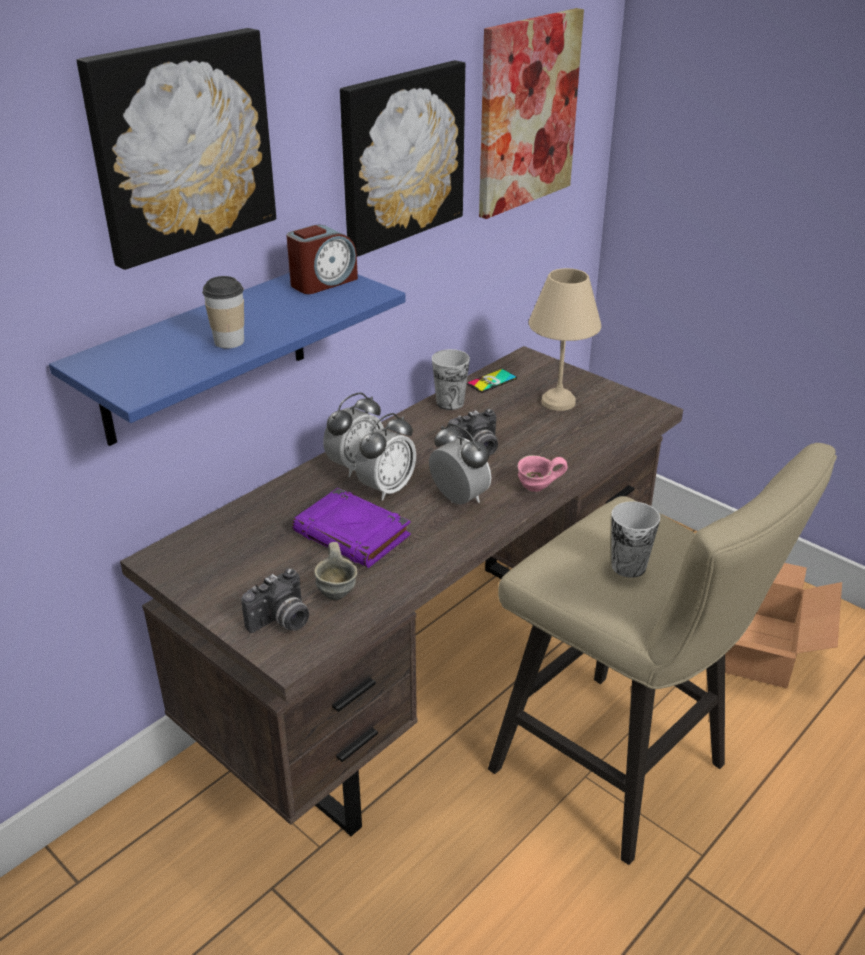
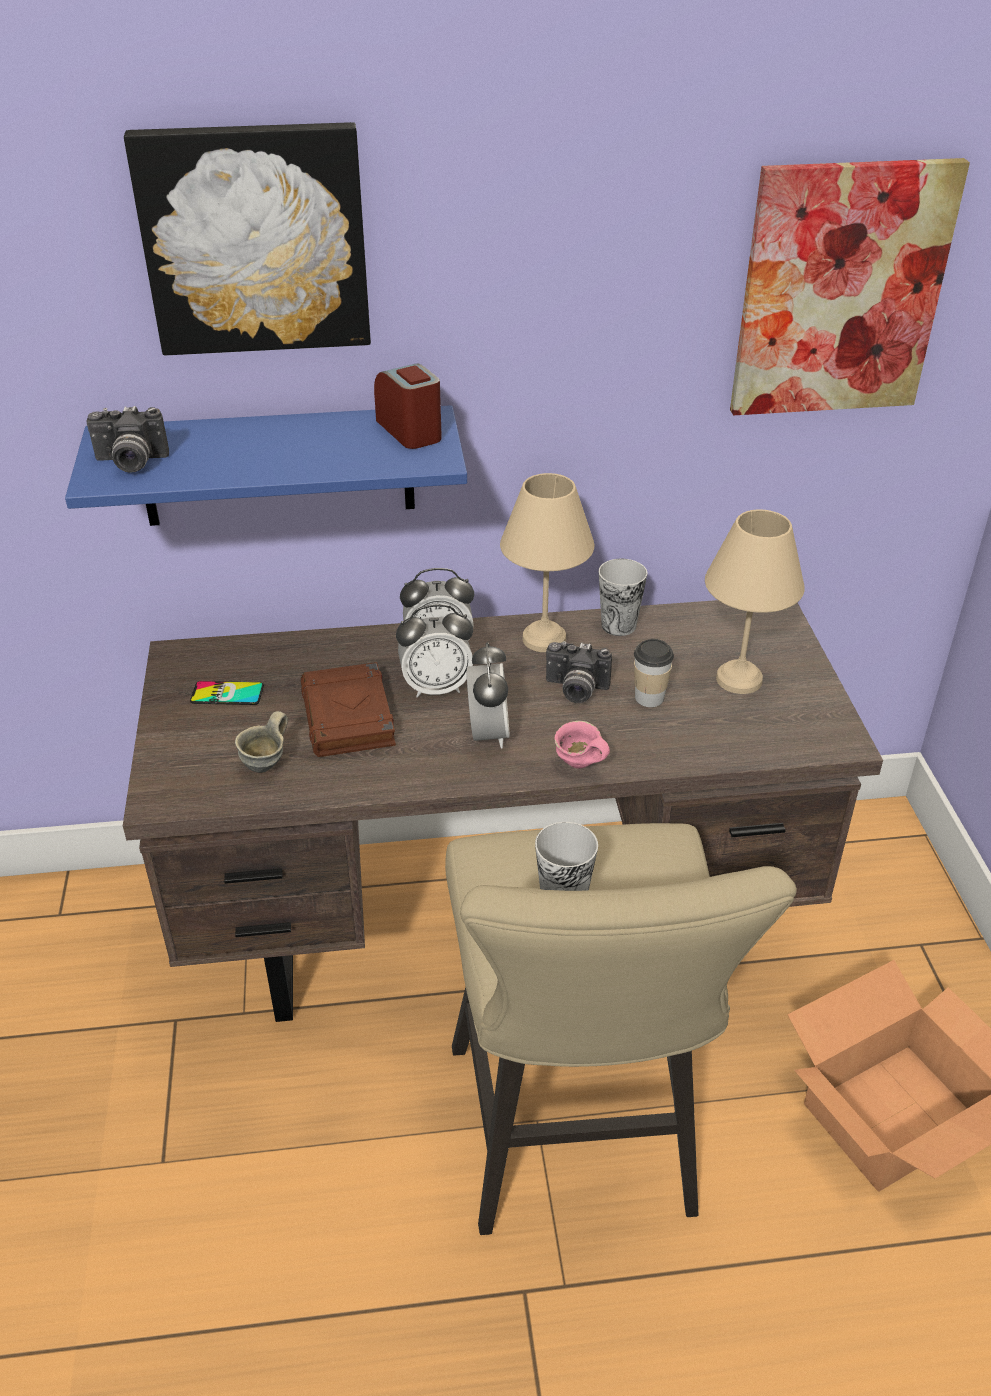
camera: 40 degrees right, 5 degrees up
(229, 341) = (236, 461): cup -> cup (649, 697)
(281, 622) = (191, 766): camera -> camera (130, 463)
(323, 282) = (410, 431): alarm clock -> alarm clock turned 120 degrees counterclockwise
(353, 534) = (349, 717): purple book -> brown book
(400, 156) = (590, 307): picture -> none
(414, 431) = (542, 639): none -> beige table lamp
(492, 381) = (697, 621): phone -> phone (227, 694)

